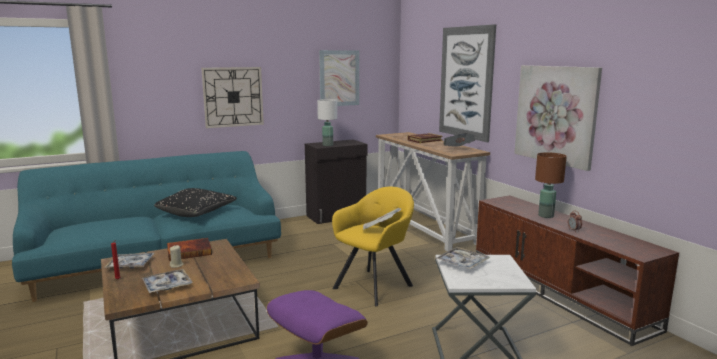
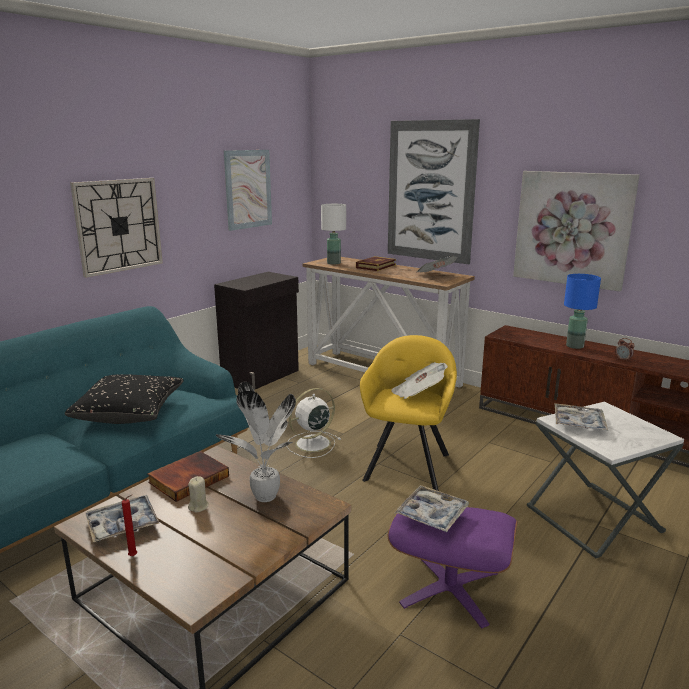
camera: 25 degrees left, 5 degrees up
(167, 286) = (228, 545): tray -> tray (432, 514)
(216, 268) = (264, 498): none -> potted plant
(323, 261) = (311, 444): none -> white fan
(328, 145) = (252, 284): white table lamp -> white table lamp (334, 263)
(546, 216) = (575, 346): brown table lamp -> blue table lamp

